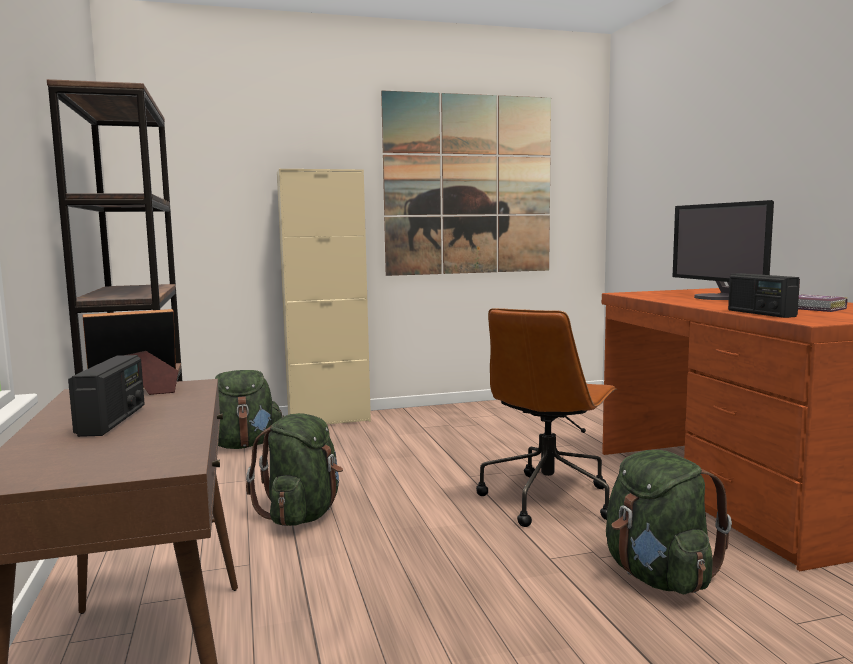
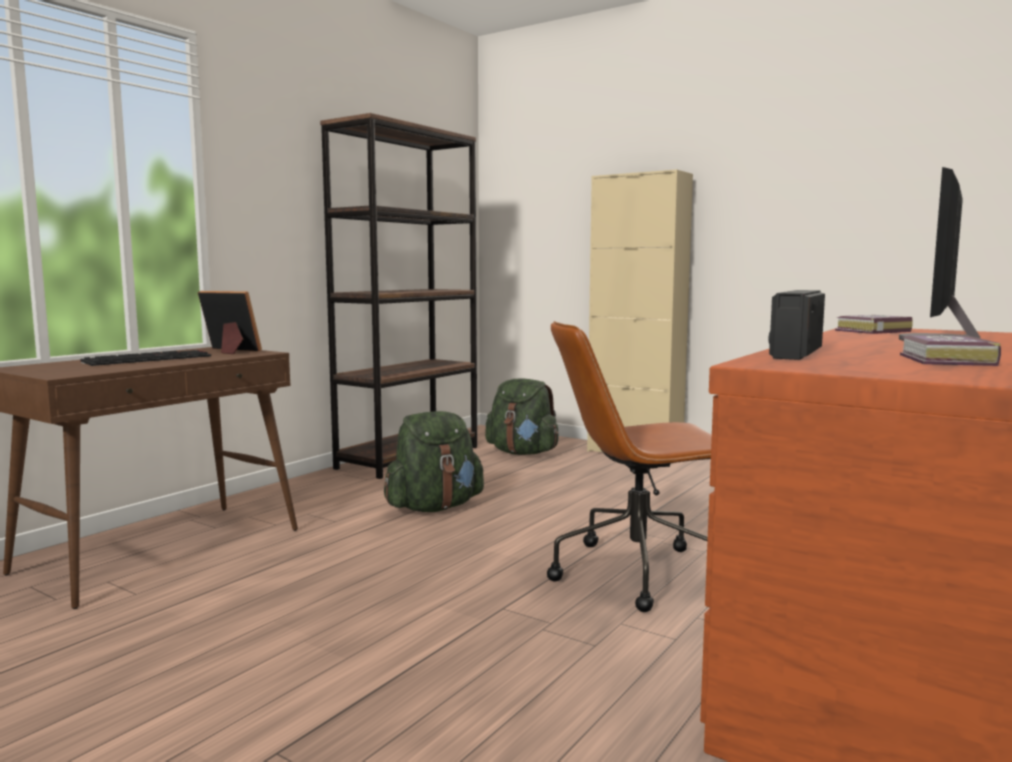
camera: 50 degrees right, 0 degrees up
(112, 420) = (148, 359): radio -> keyboard
(469, 185) = (843, 179): picture -> none
(646, 295) = (870, 331): none -> book
(658, 576) = (544, 667): green backpack -> none

